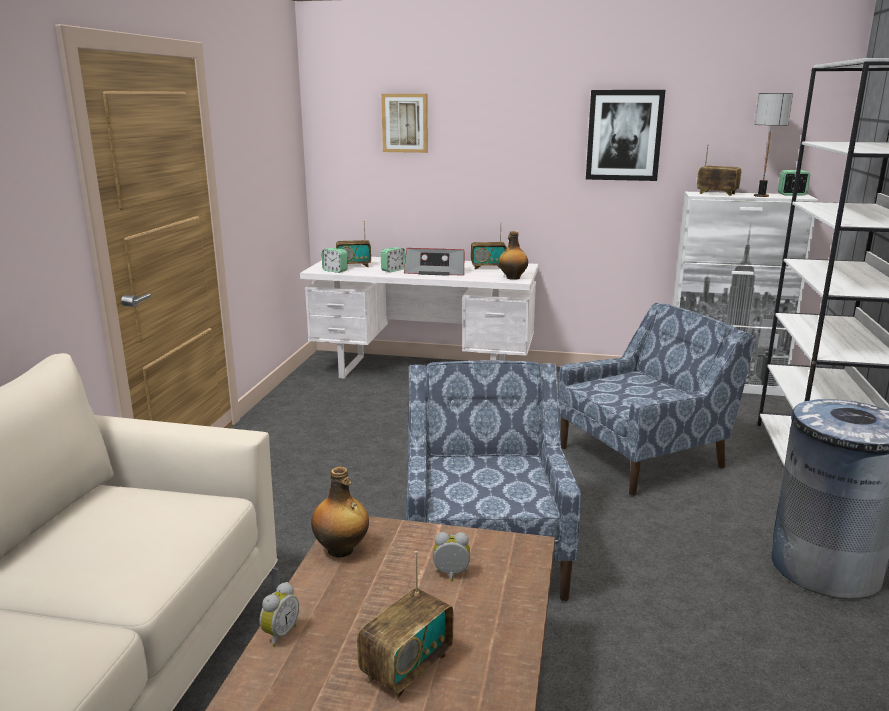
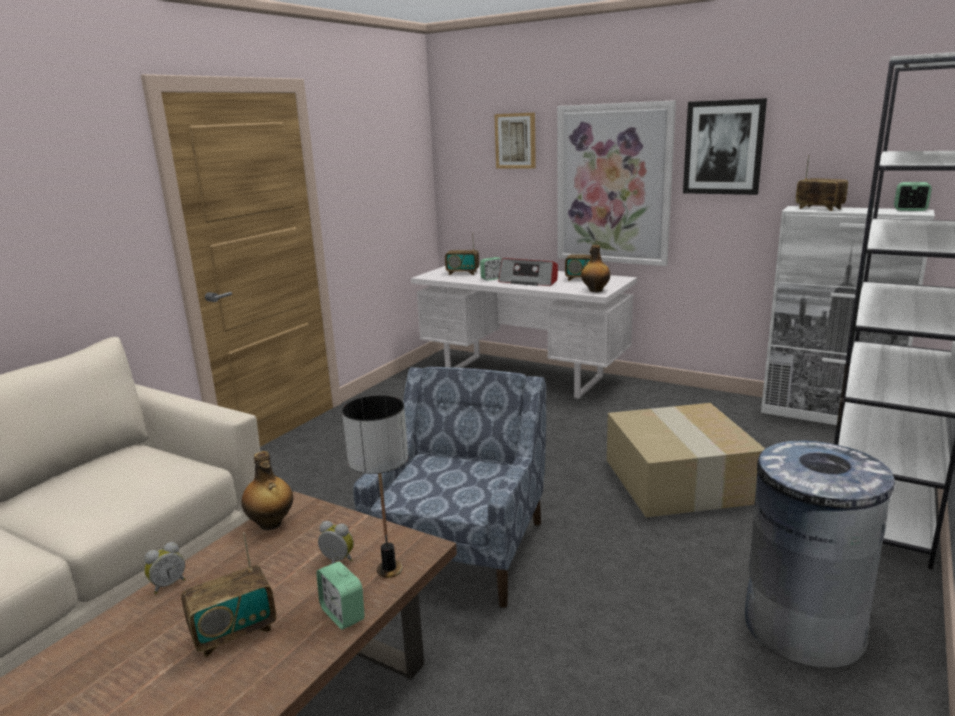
camera: 20 degrees right, 0 degrees up
(335, 271) = (441, 277): alarm clock -> alarm clock (342, 614)
(513, 170) = (613, 185): none -> picture
(643, 457) = (681, 481): blue armchair -> cardboard box
(760, 196) = (867, 211): table lamp -> table lamp (388, 570)

